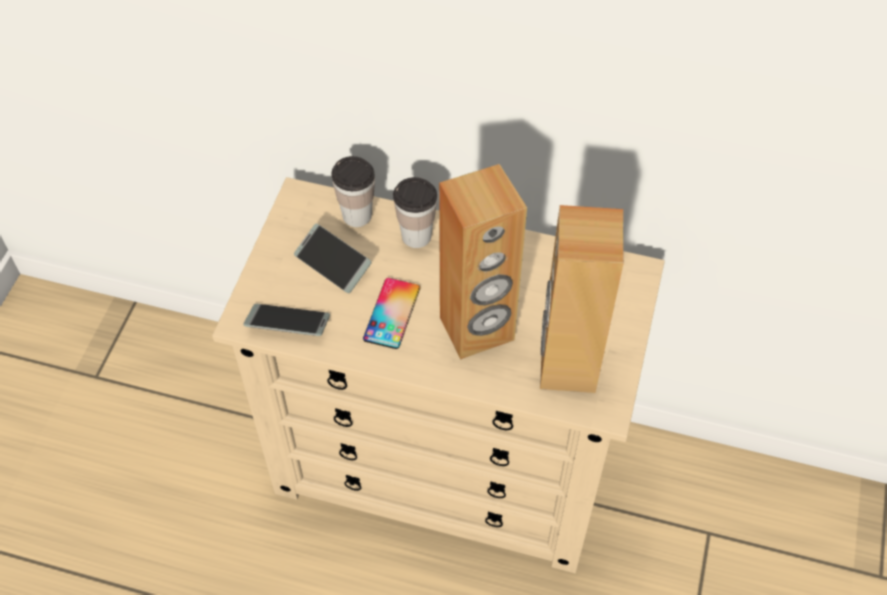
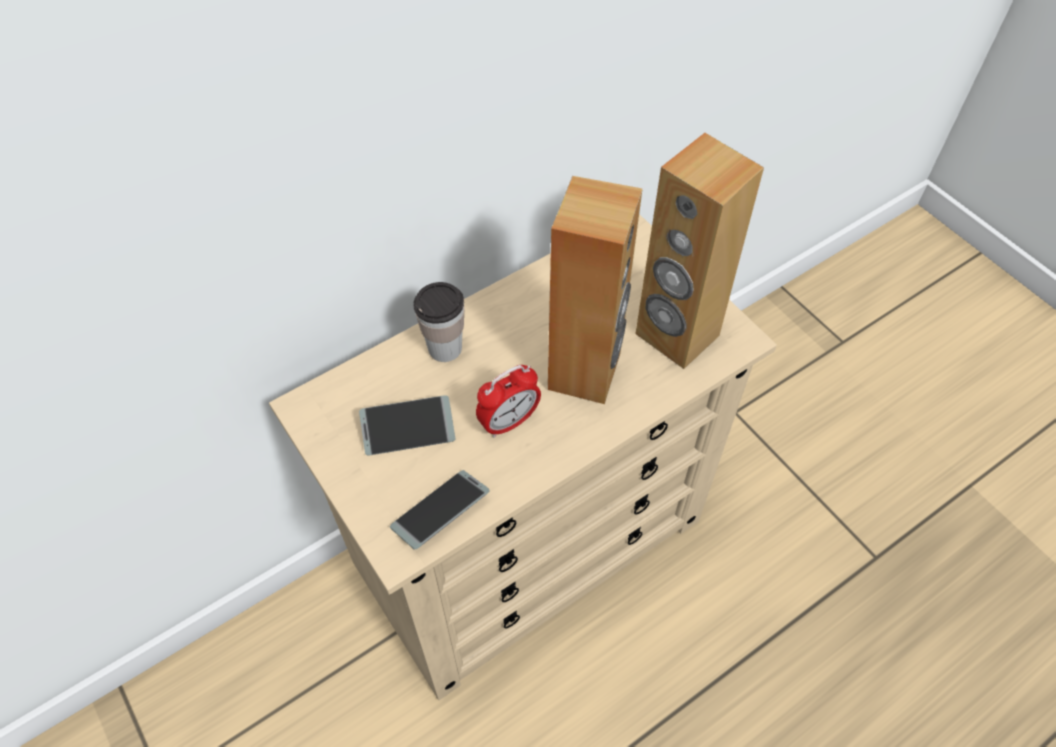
camera: 50 degrees left, 0 degrees up
(357, 215) = (375, 376): cup -> none
(392, 313) = (509, 422): phone -> alarm clock

